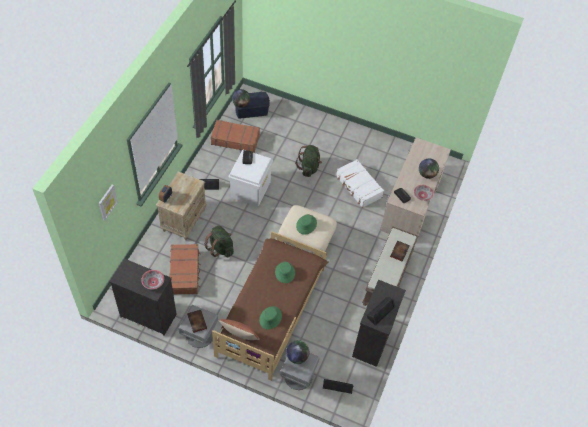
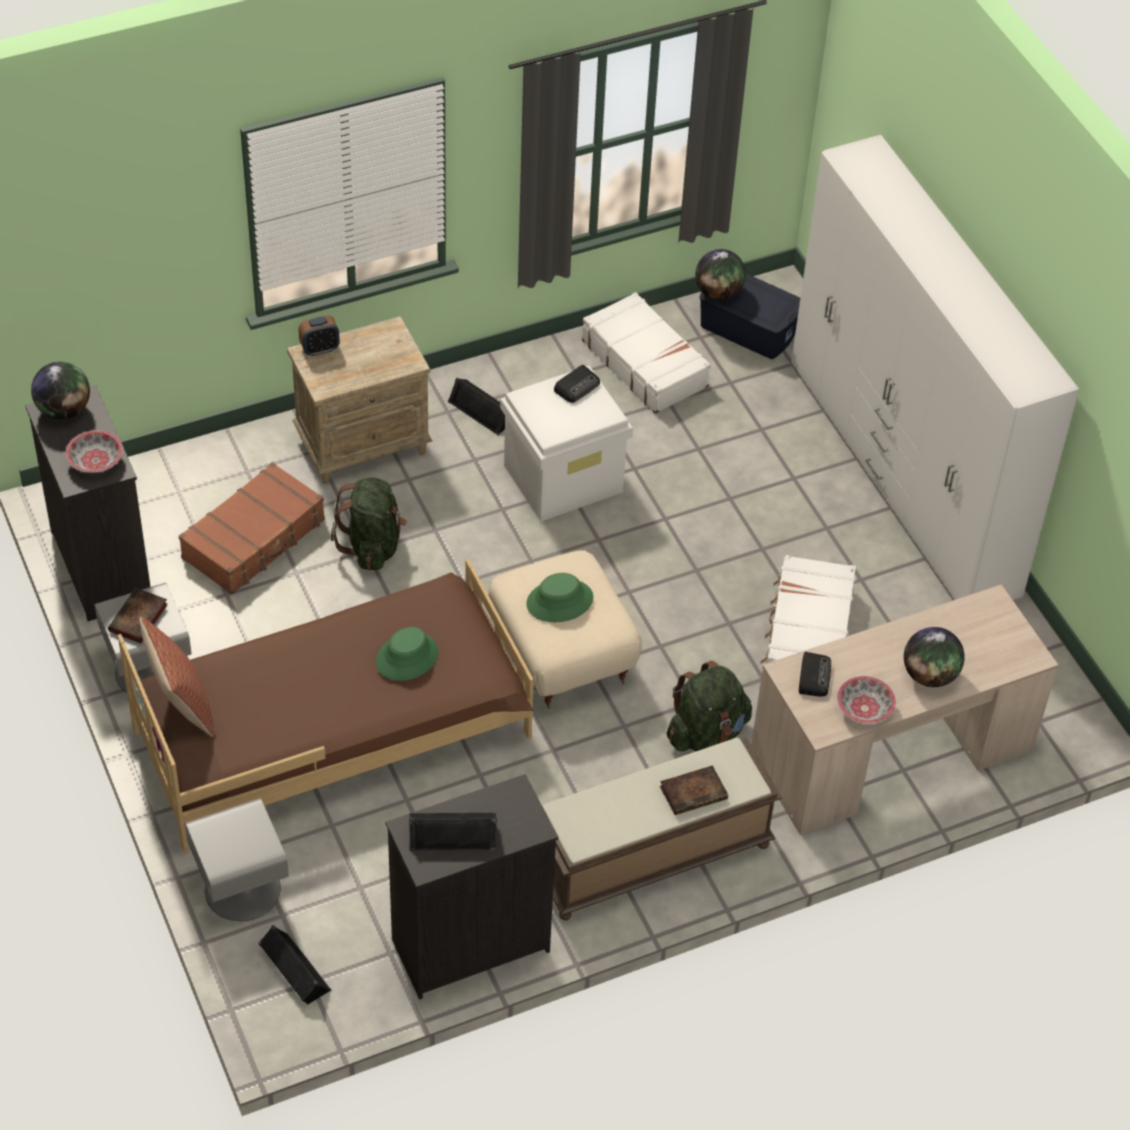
camera: 45 degrees right, 5 degrees down
(107, 202) = (129, 240): picture -> none
(235, 139) = (645, 363): brown suitcase -> white suitcase
(270, 318) = (279, 716): green hat -> none
(297, 356) = (244, 822): globe -> globe (64, 410)
(309, 168) = (740, 521): green backpack -> green backpack (707, 733)
(334, 125) = (902, 475): none -> white wardrobe

